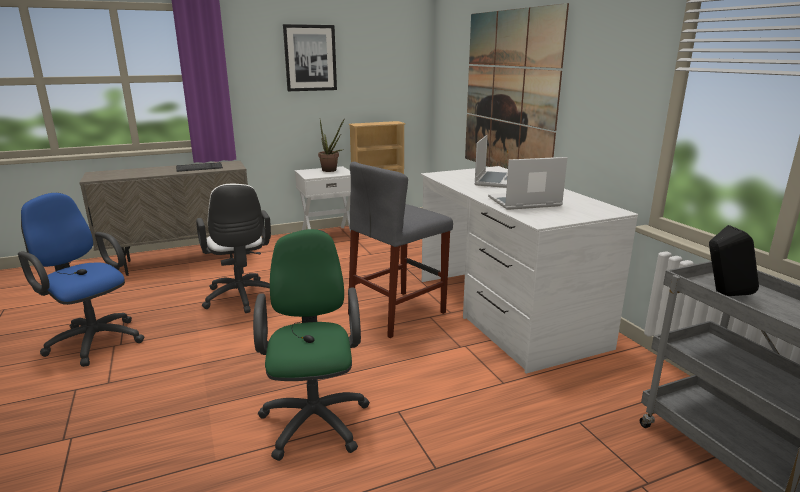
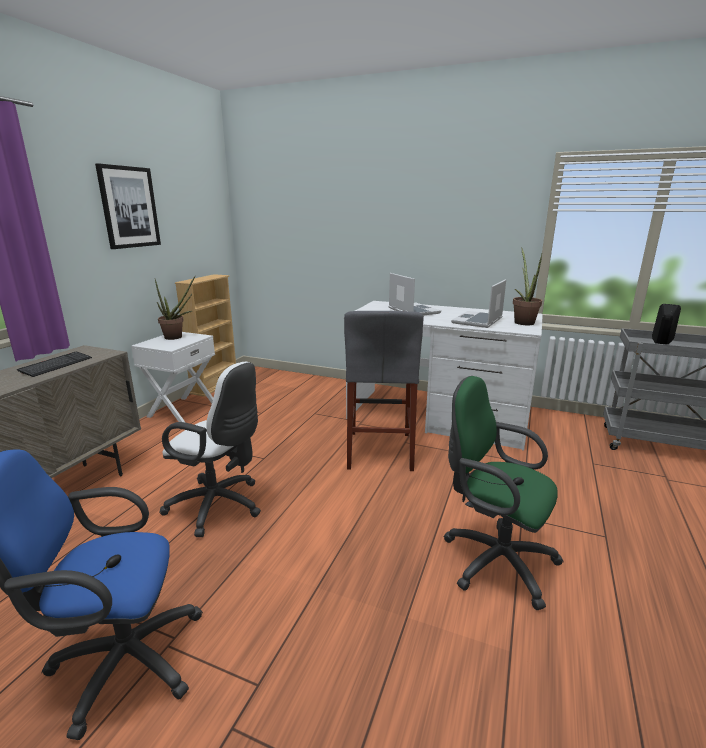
camera: 45 degrees left, 0 degrees up
(509, 94) = (361, 238): picture -> none
(571, 214) = (522, 322): none -> potted plant

